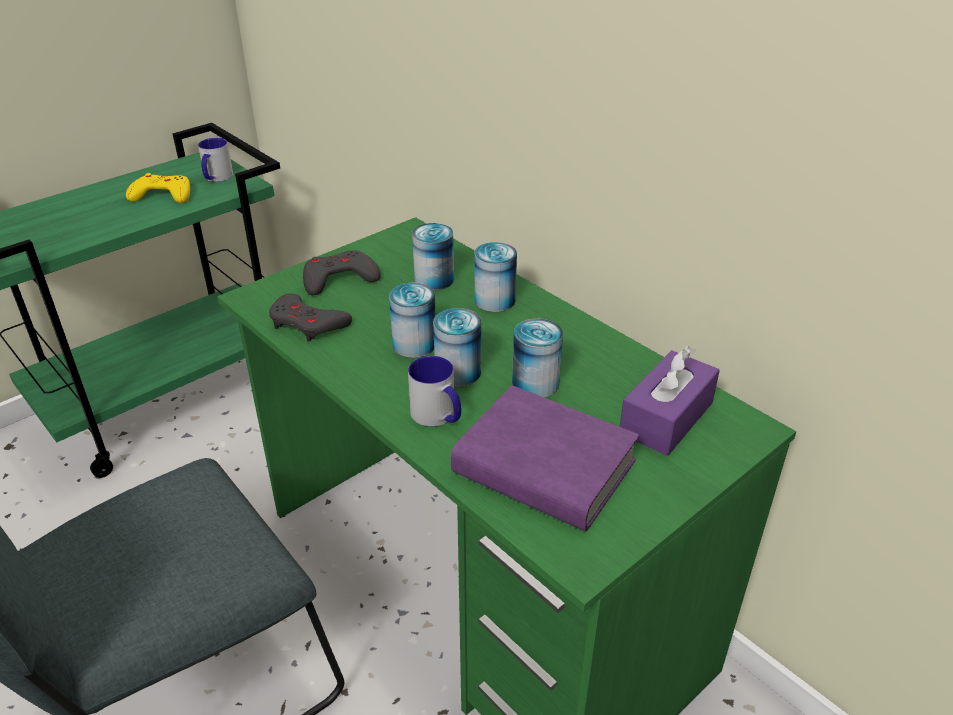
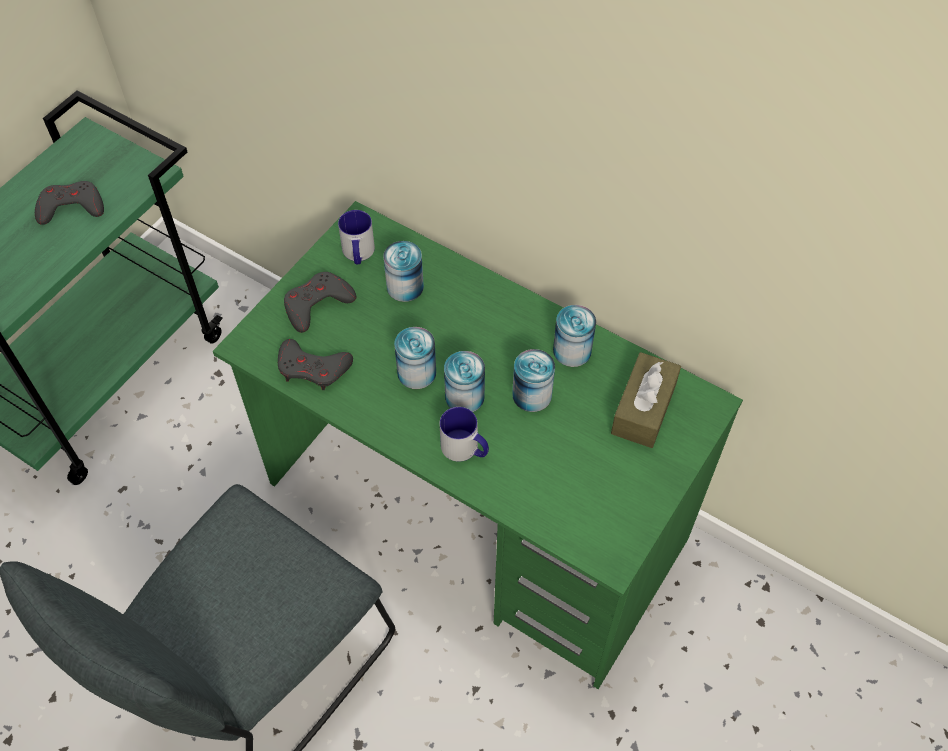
camera: 15 degrees left, 20 degrees up
(162, 195) = (71, 207): yellow game controller -> grey game controller
(216, 178) = (115, 169): mug -> mug (358, 254)
(494, 300) = (468, 302): can -> can (572, 350)
(544, 468) = (563, 481): purple book -> none
(666, 418) = (643, 409): purple tissue box -> brown tissue box

